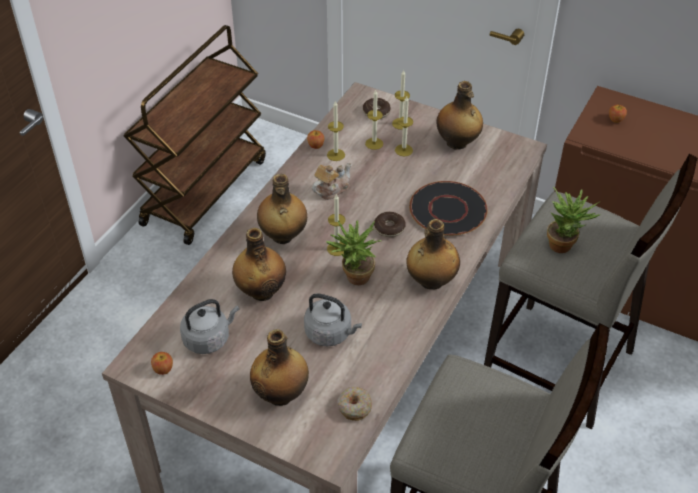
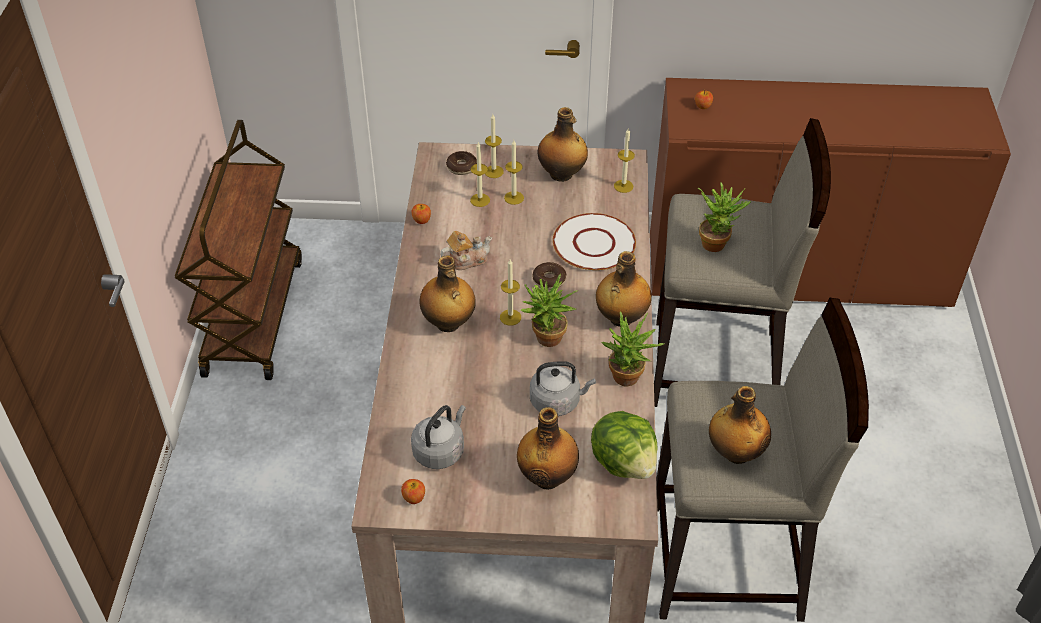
camera: 25 degrees left, 0 degrees up
(261, 291) = (462, 385): bottle -> bottle (735, 452)
(331, 189) = (466, 260): teapot -> teapot turned 45 degrees clockwise
(336, 155) = (448, 223): candle -> candle (623, 186)
(354, 407) = (624, 462): donut -> lettuce
(402, 337) = (628, 381): none -> potted plant
(448, 210) = (594, 243): black plate -> white plate

